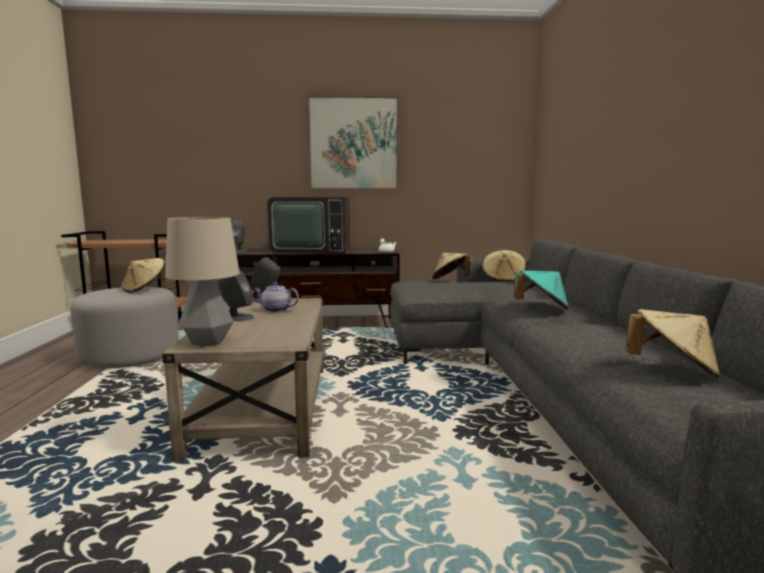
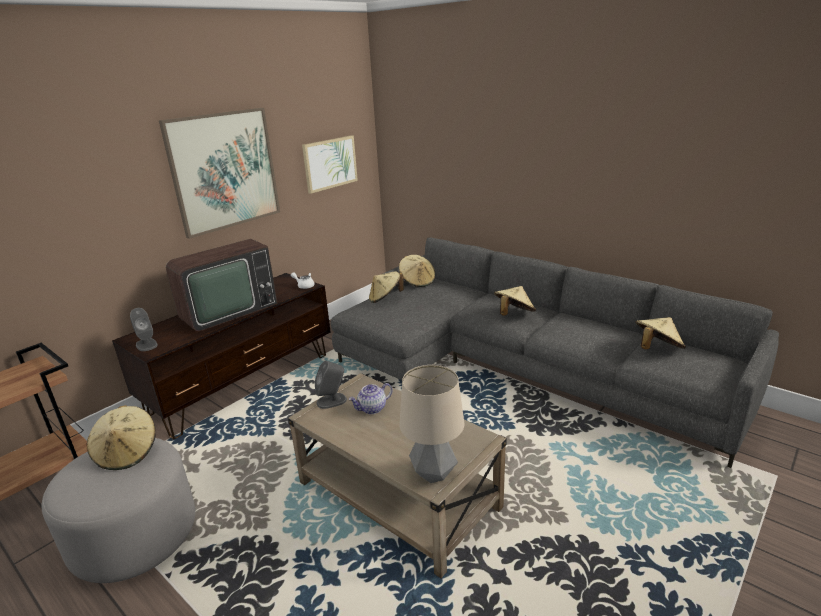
camera: 45 degrees left, 15 degrees up
(236, 317) = (370, 436): grey speaker -> none
(467, 158) = (330, 163): none -> picture
(541, 308) = (513, 314): turquoise hat -> beige hat

